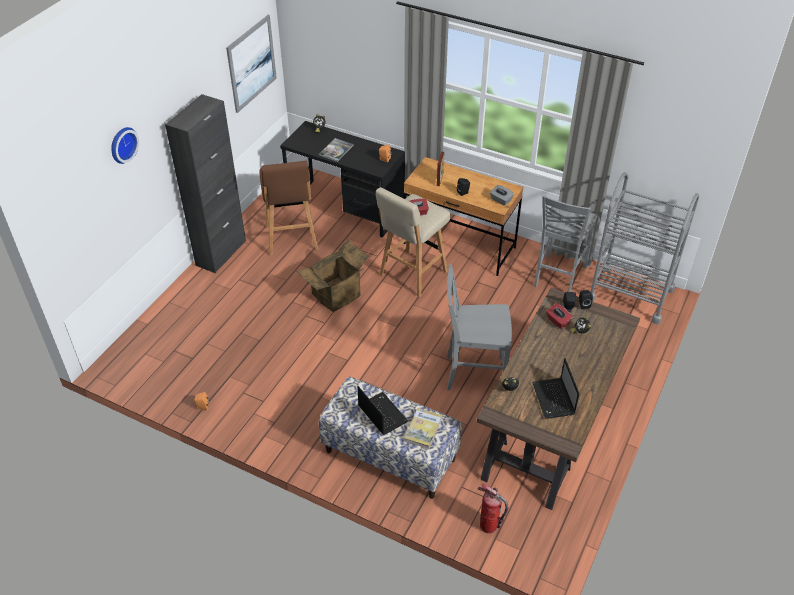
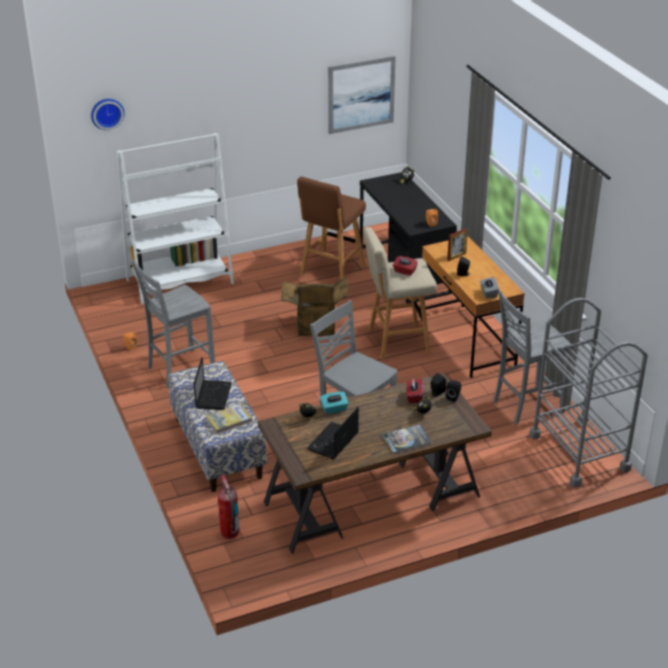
camera: 40 degrees right, 10 degrees down
(122, 144) = (177, 103): wall clock -> wall clock (107, 113)
(173, 317) = (180, 282): none -> white bookcase
(221, 253) = (265, 257): black cabinet -> none
(271, 401) = (179, 368): none -> grey chair
(336, 150) = (399, 201): book -> book (406, 439)
(518, 369) = (334, 409): none -> turquoise tissue box

